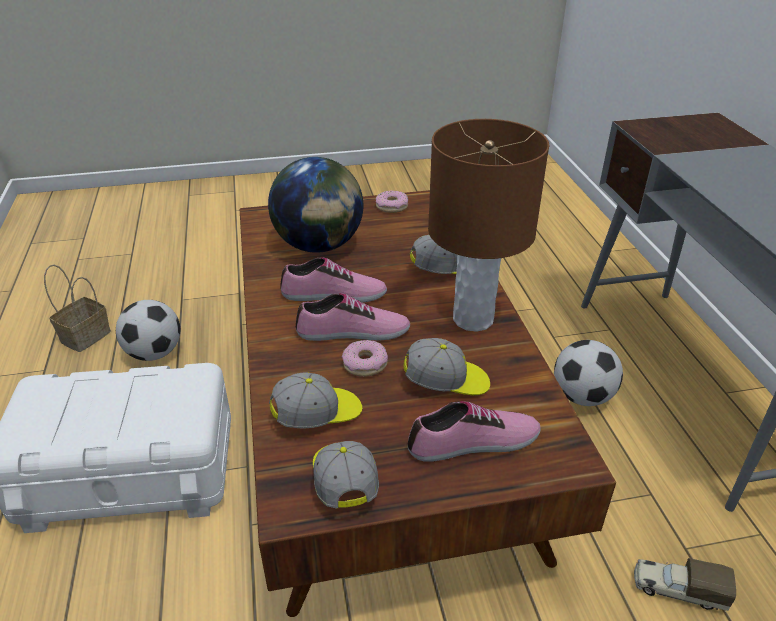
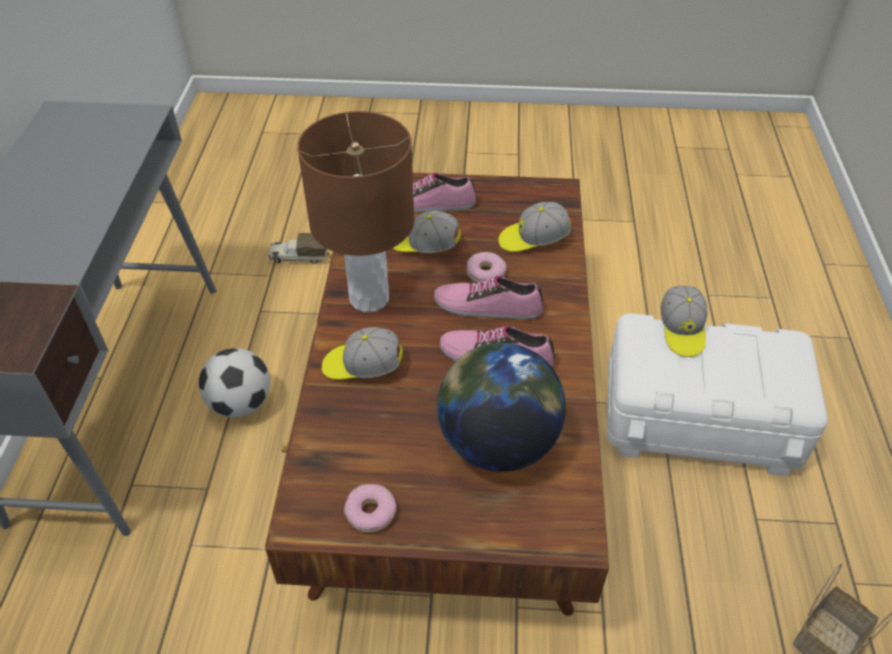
camera: 165 degrees left, 10 degrees up
(154, 353) = (715, 580): football -> none
(344, 482) = (523, 197): cap -> cap (681, 330)
(677, 590) = (298, 257): toy truck -> toy truck turned 150 degrees clockwise

